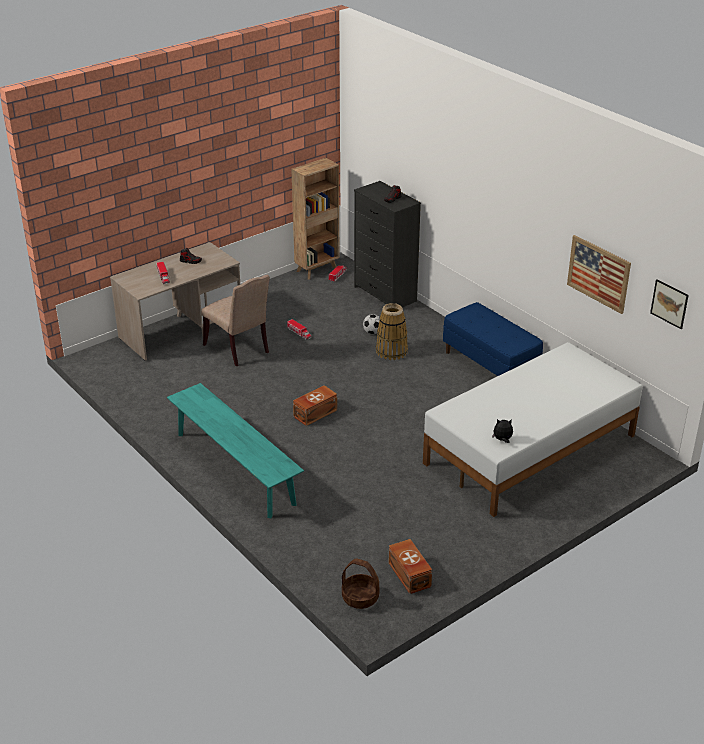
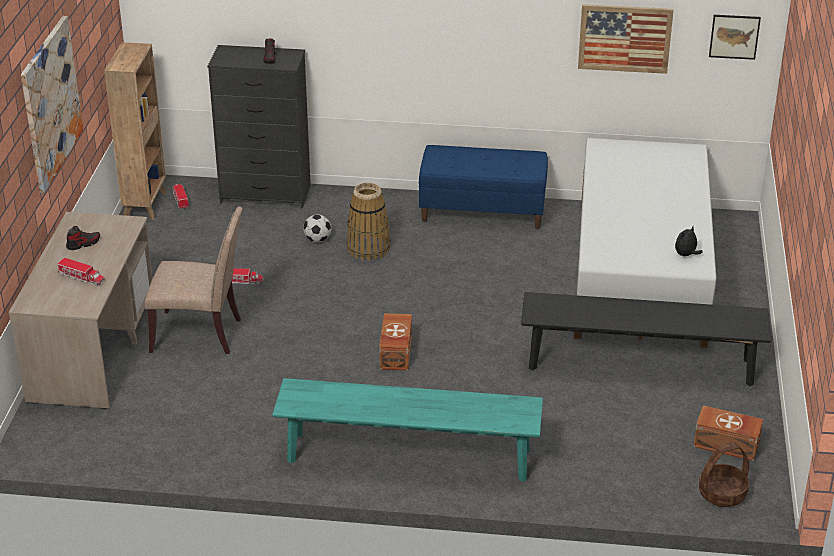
camera: 45 degrees left, 0 degrees up
(210, 169) = (51, 103): none -> picture
(436, 501) = (640, 364): none -> black bench

